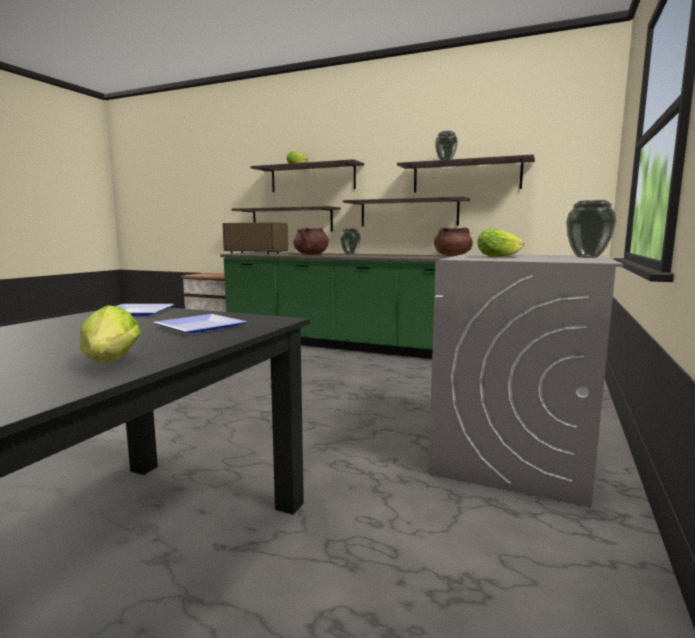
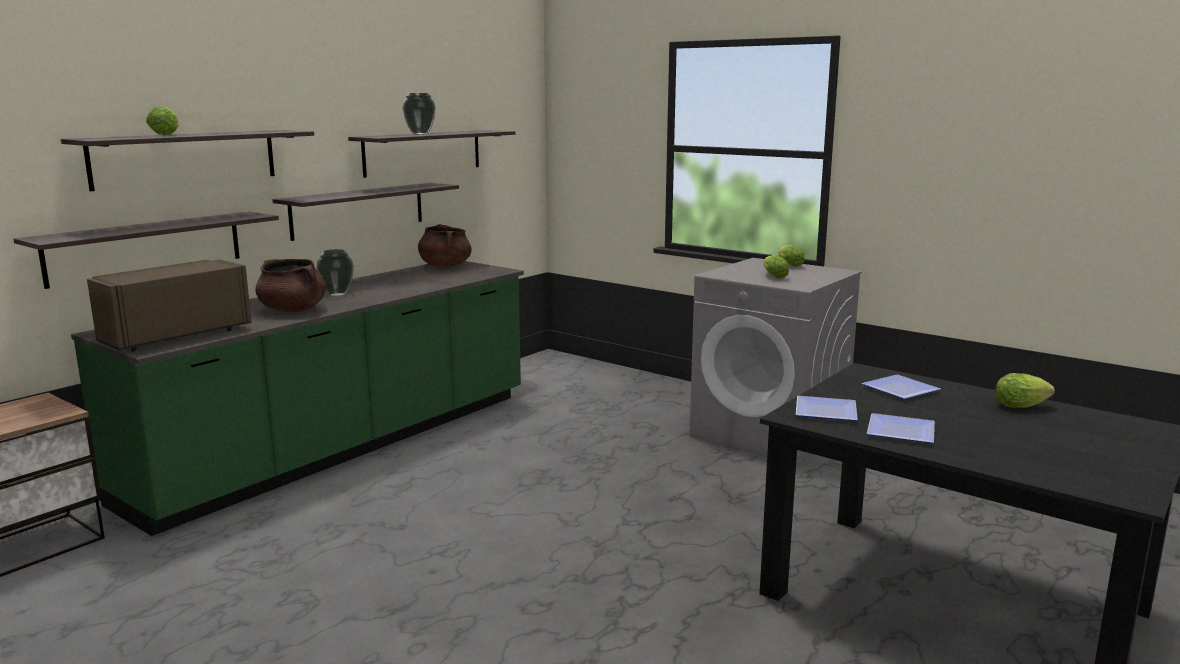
camera: 75 degrees left, 5 degrees up
(57, 326) = (903, 433): none -> plate
(586, 257) = (788, 265): vase -> lettuce

